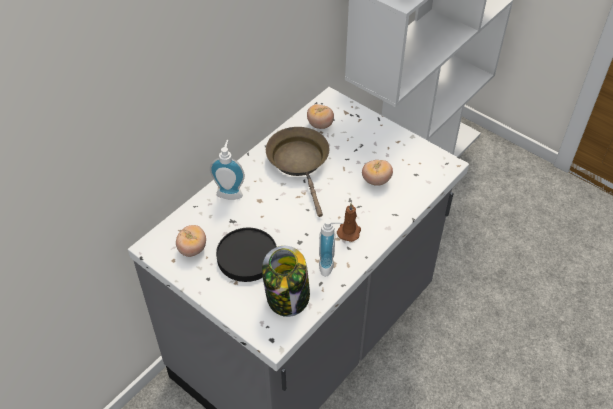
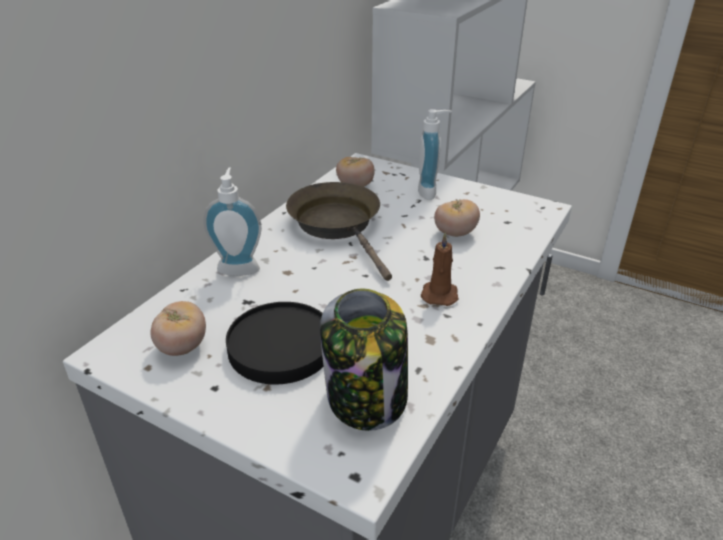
camera: 10 degrees left, 15 degrees down
(329, 265) = (424, 341): soap dispenser -> soap dispenser (431, 192)

